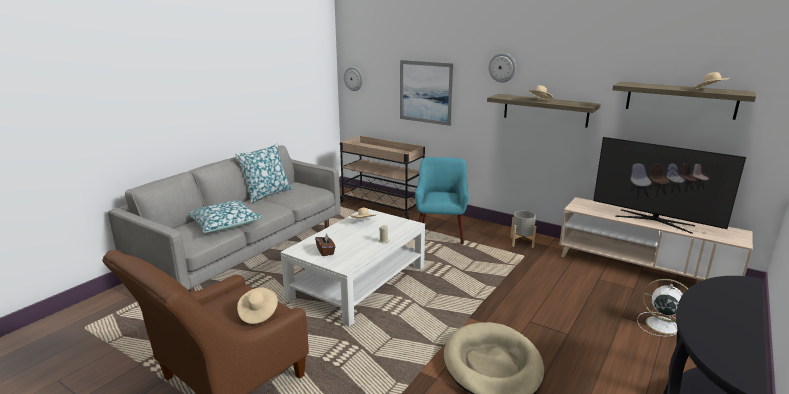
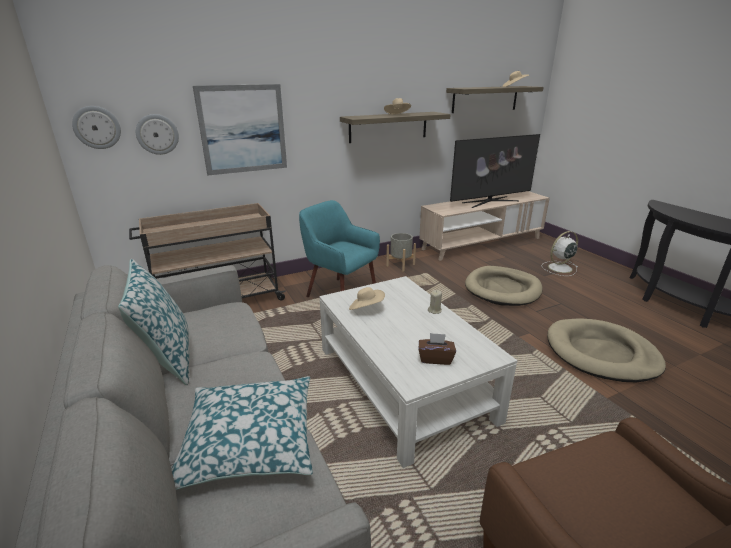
camera: 60 degrees left, 5 degrees up
(258, 313) = (633, 469): beige hat -> none
(502, 67) = (341, 84): wall clock -> wall clock (157, 134)
(550, 297) = (502, 289): none -> beige dog bed

